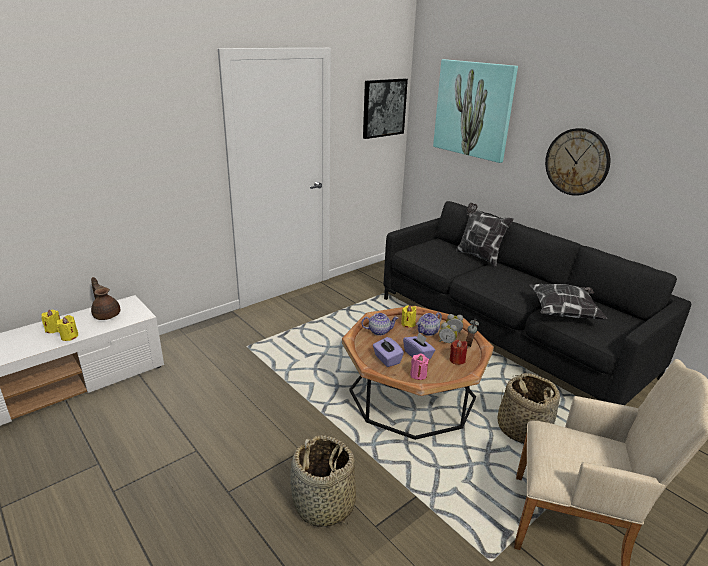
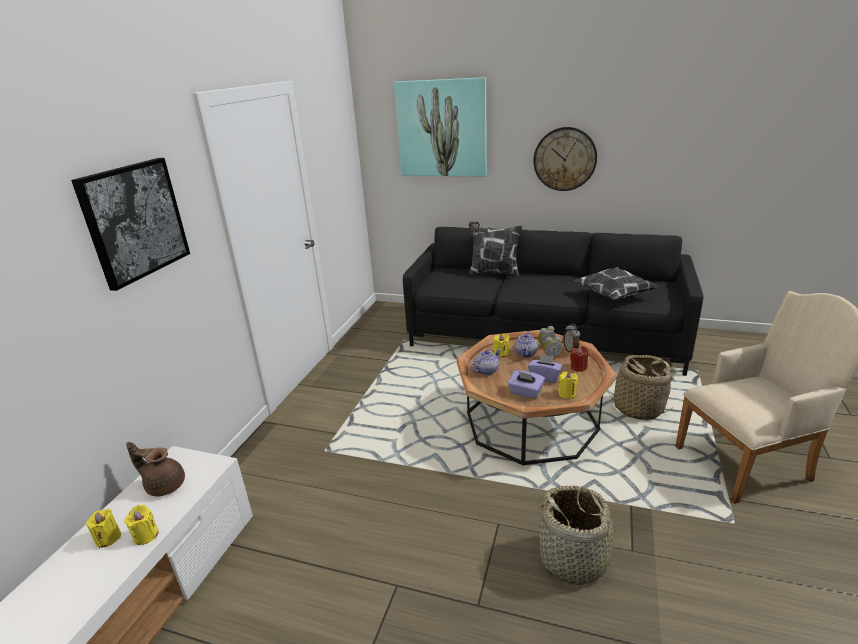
camera: 30 degrees left, 0 degrees up
(384, 108) = (341, 143): picture -> picture (135, 221)
(418, 375) = (567, 394): pink candle -> yellow candle

